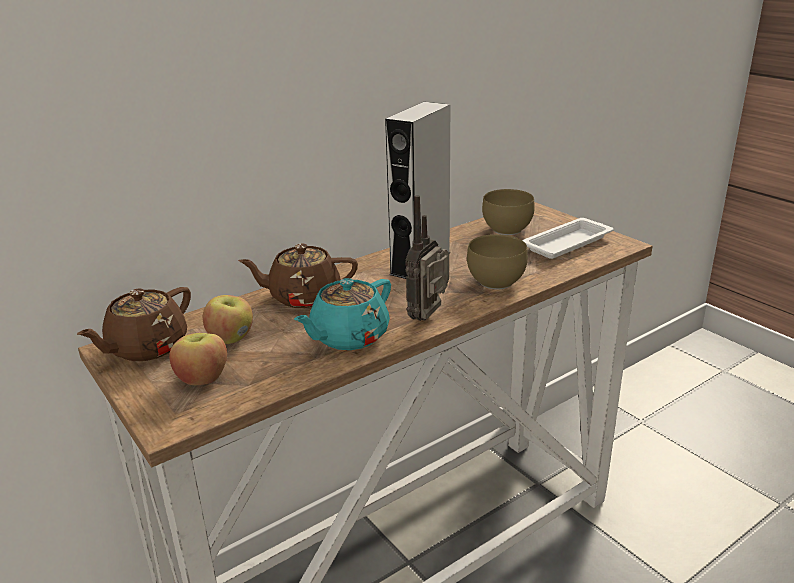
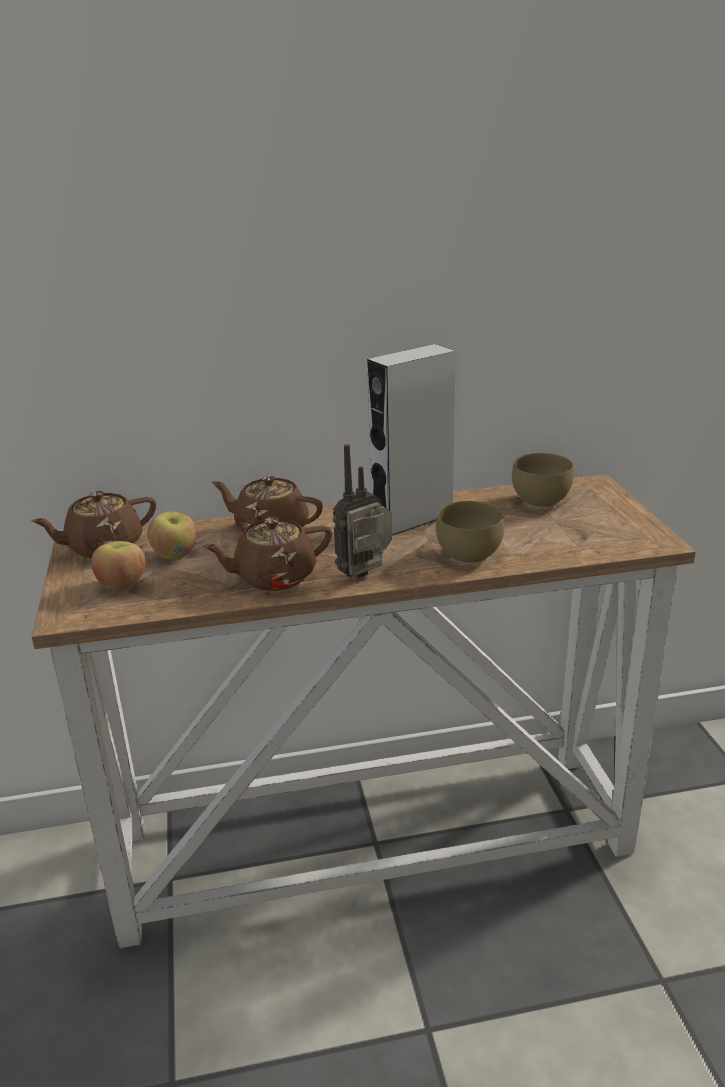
camera: 25 degrees right, 0 degrees up
(348, 337) = (274, 577): turquoise teapot -> brown teapot
(568, 243) = (594, 529): white tray -> none

